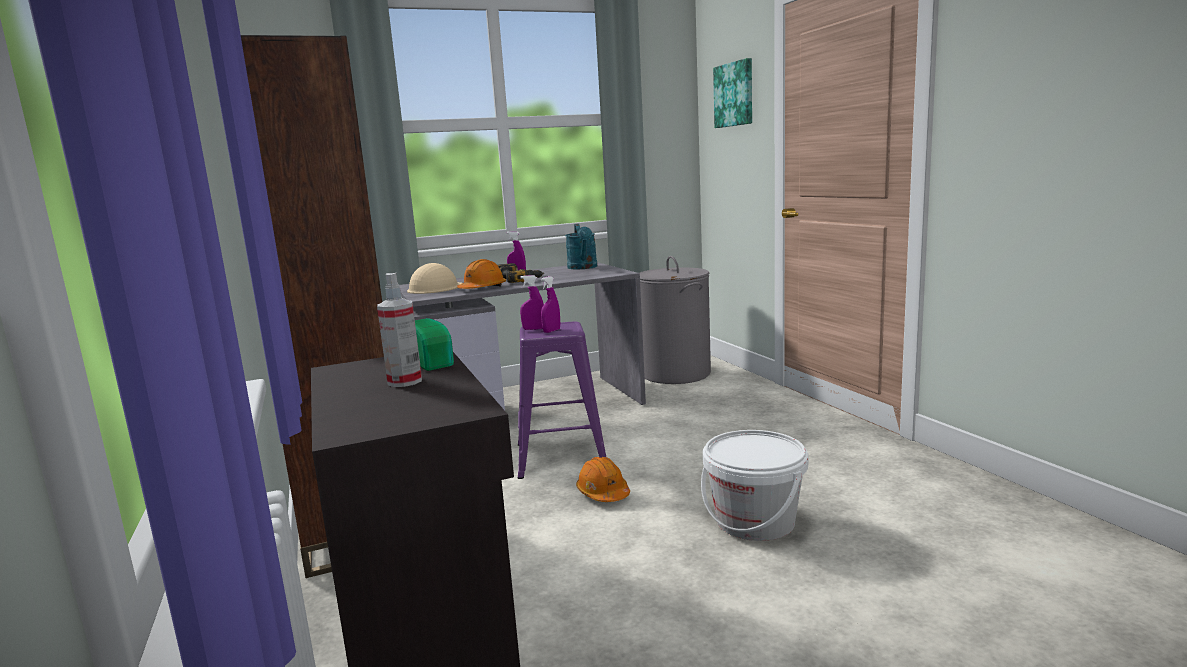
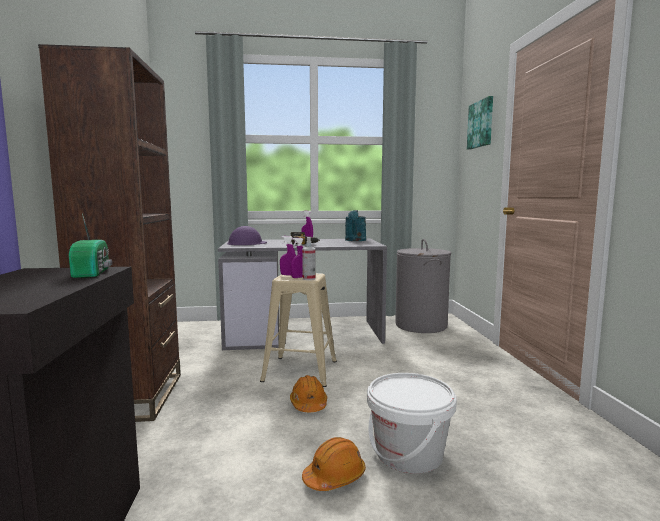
camera: 15 degrees right, 5 degrees down
(405, 381) = (40, 282): spray bottle -> spray bottle (309, 279)
(435, 288) = (246, 243): beige hard hat -> purple hard hat
(482, 289) = (272, 246): orange hard hat -> orange hard hat (334, 477)
(560, 456) = (299, 371): purple stool -> beige stool

